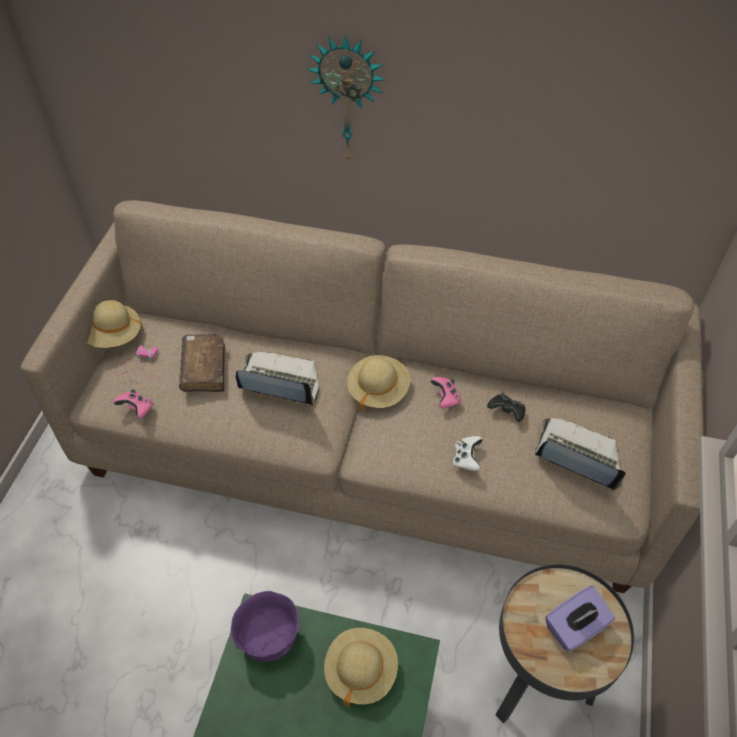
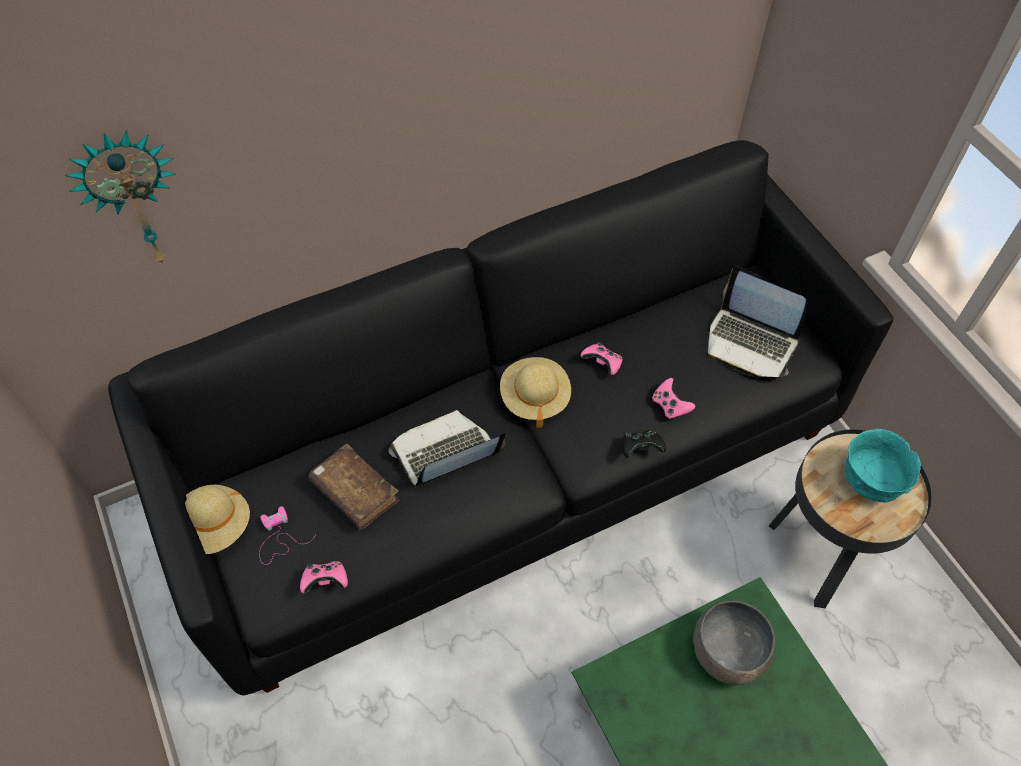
camera: 40 degrees left, 5 degrees up
(269, 639) = (632, 690): purple bowl -> none
(348, 99) = (371, 115): wall clock -> wall clock (133, 199)
(361, 671) = (727, 652): beige hat -> grey bowl
(369, 446) = (510, 462): beige sofa -> black sofa
(466, 458) = (670, 405): white game controller -> pink game controller
(507, 412) = (662, 342): black game controller -> black game controller (641, 448)
(575, 627) = (869, 482): purple tissue box -> turquoise bowl
(577, 458) = (750, 343): laptop -> laptop turned 135 degrees counterclockwise

